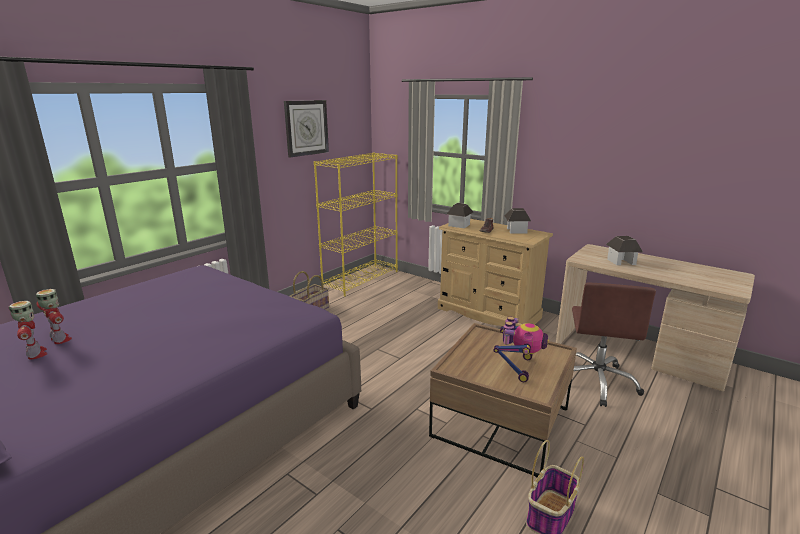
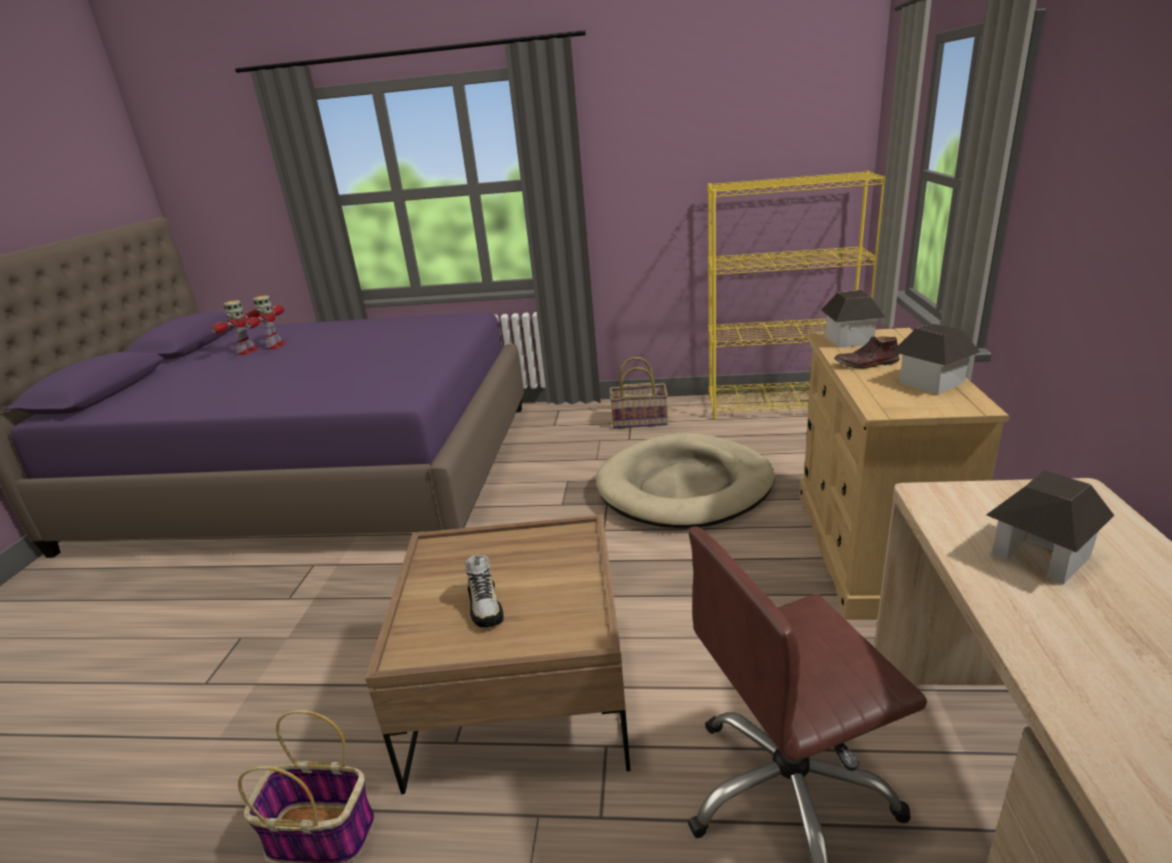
camera: 60 degrees right, 5 degrees up
(306, 128) = (703, 124): wall clock -> none
(393, 326) = (685, 487): none -> beige dog bed
(518, 367) = (485, 606): toy robot -> shoe

